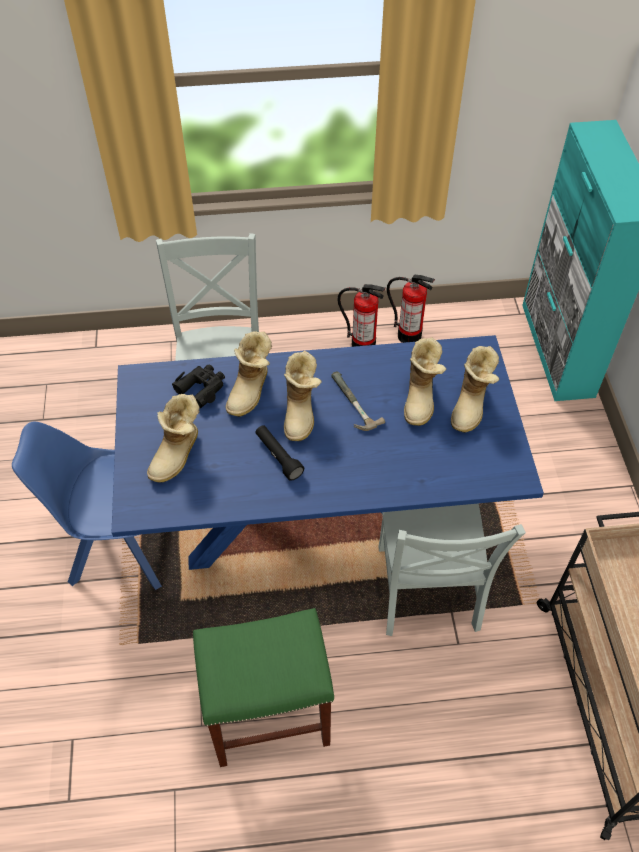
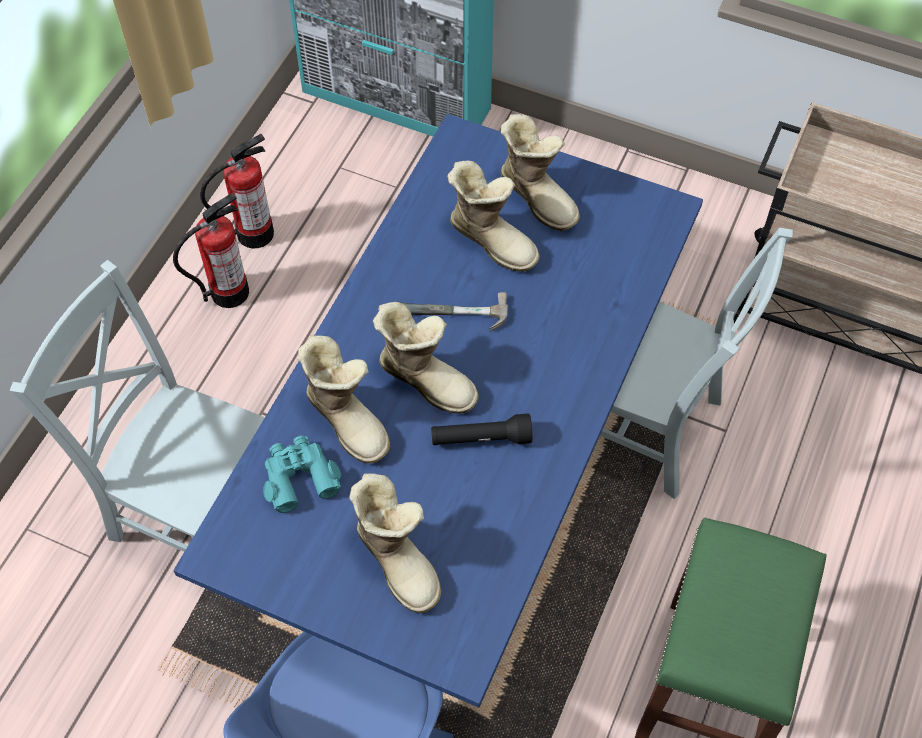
camera: 60 degrees left, 5 degrees up
(202, 388) = (299, 477): black binoculars -> turquoise binoculars

